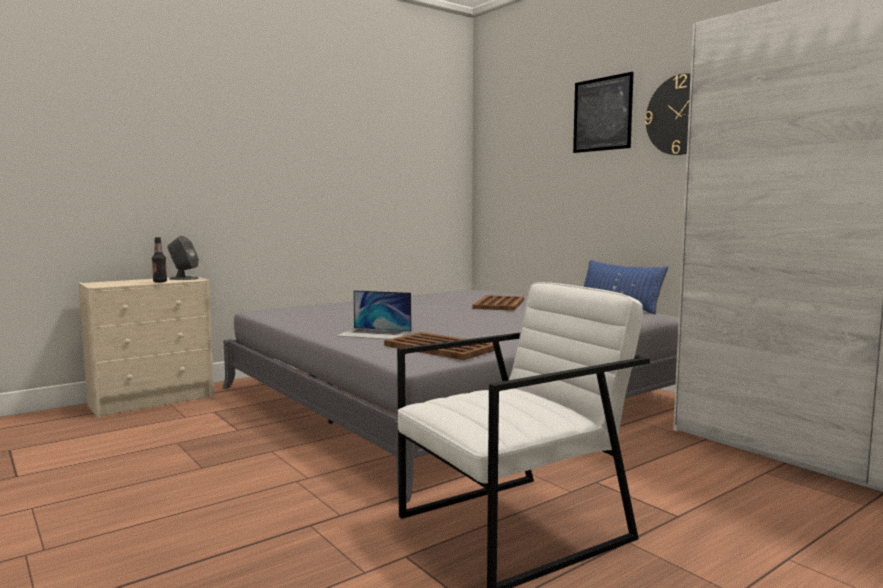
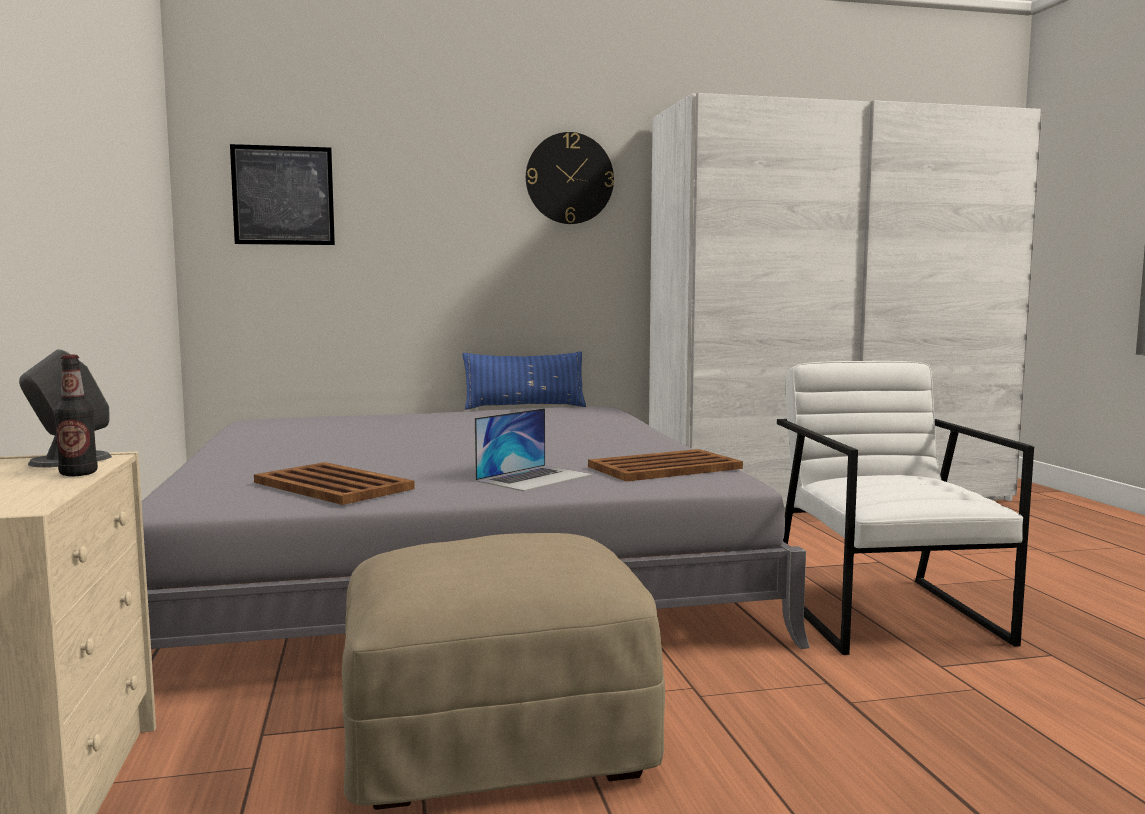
camera: 65 degrees left, 0 degrees up
(221, 447) = (498, 739): none -> beige ottoman
(499, 304) = (418, 425): brown tray -> brown tray (332, 485)
(602, 114) = (456, 161): picture -> picture (283, 195)

